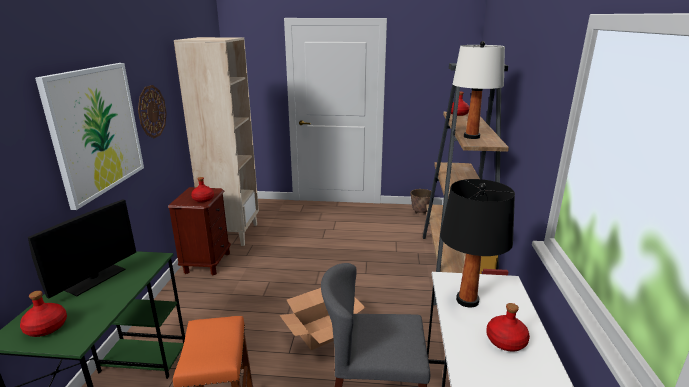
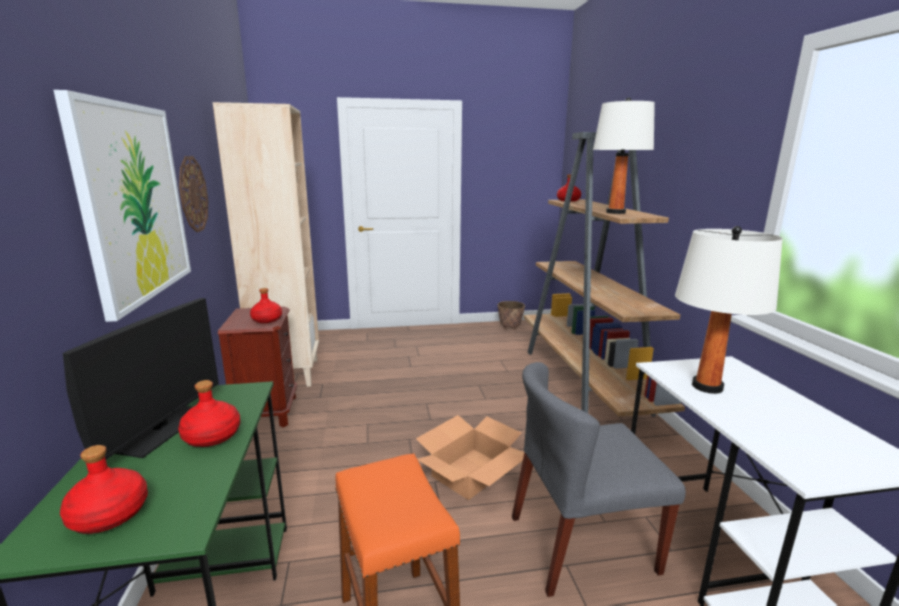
camera: 15 degrees left, 5 degrees down
(467, 300) = (707, 387): black table lamp -> white table lamp
(505, 341) = (794, 422): red bottle -> red bottle (211, 436)

